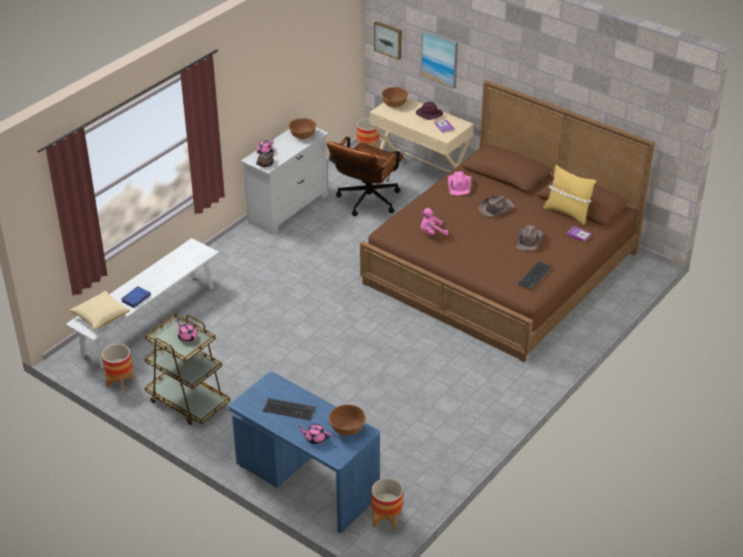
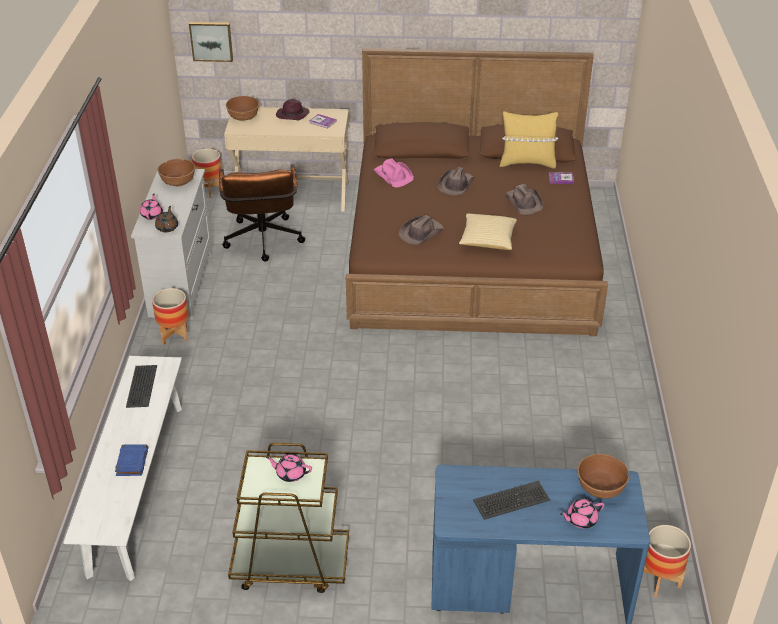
camera: 35 degrees left, 0 degrees up
(100, 317) = (106, 509): pillow -> pillow (487, 240)
(120, 383) = (177, 586): planter -> planter (174, 335)
(432, 232) = (420, 233): pink plush toy -> brown hat
(440, 59) = (290, 42): picture -> none
(534, 275) = (569, 234): keyboard -> keyboard (141, 386)

